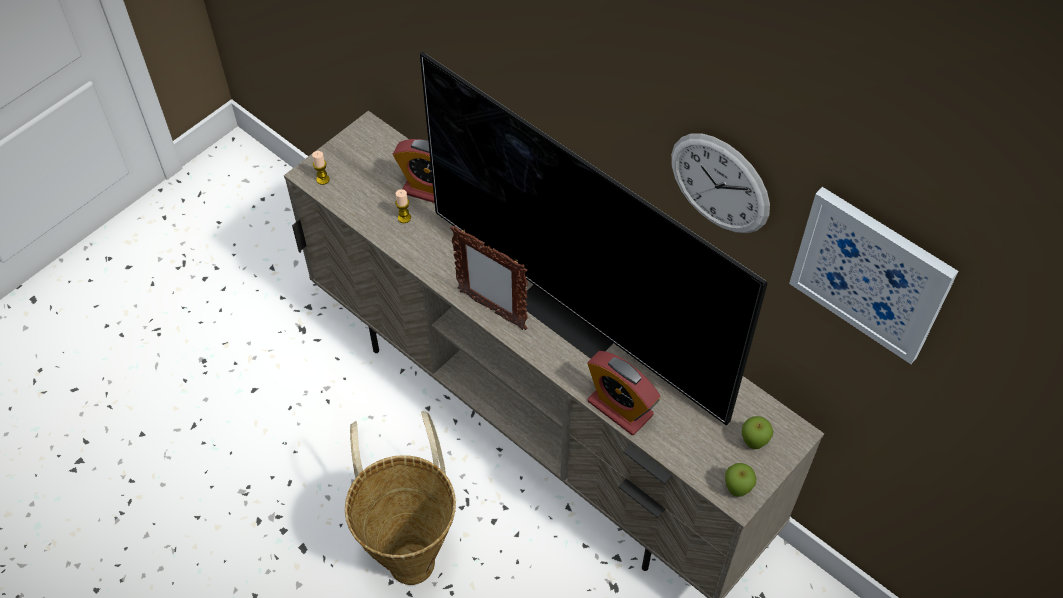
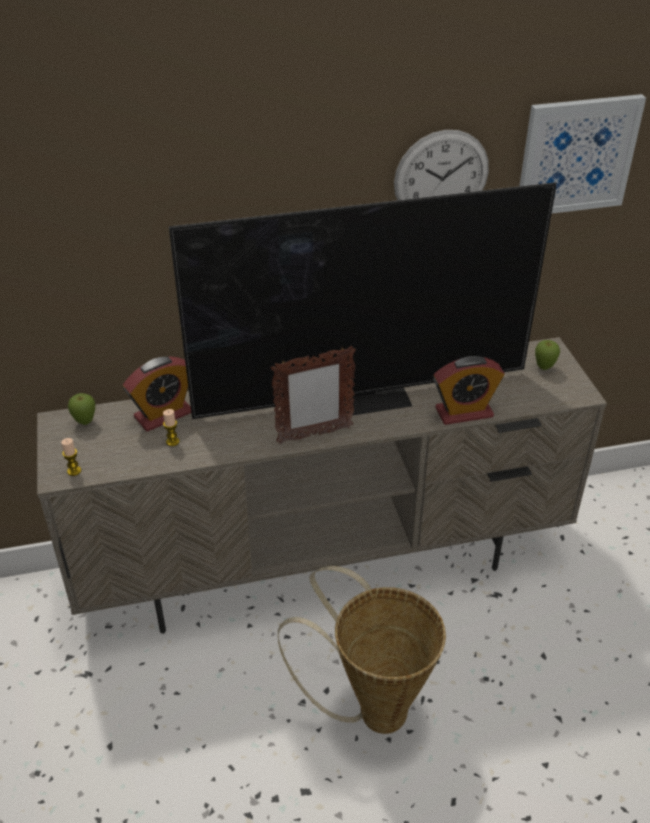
camera: 55 degrees left, 15 degrees down
(736, 490) = (576, 392): apple -> apple (85, 422)

